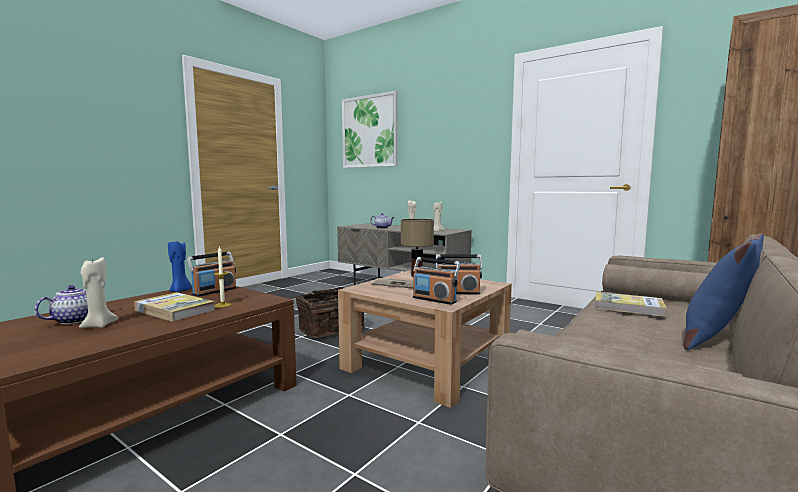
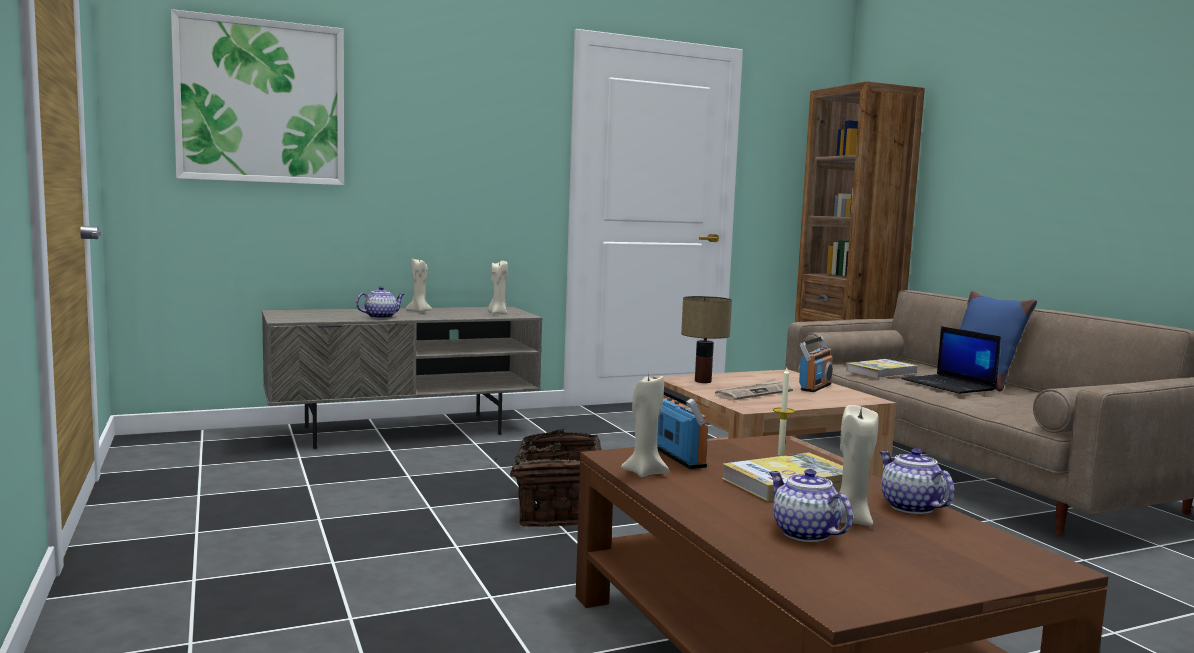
camera: 60 degrees left, 0 degrees up
(130, 334) = (909, 506): none -> teapot
(180, 291) = (644, 473): blue candle -> beige candle
(434, 300) = (840, 397): radio -> none
(641, 329) = (949, 385): none -> laptop

